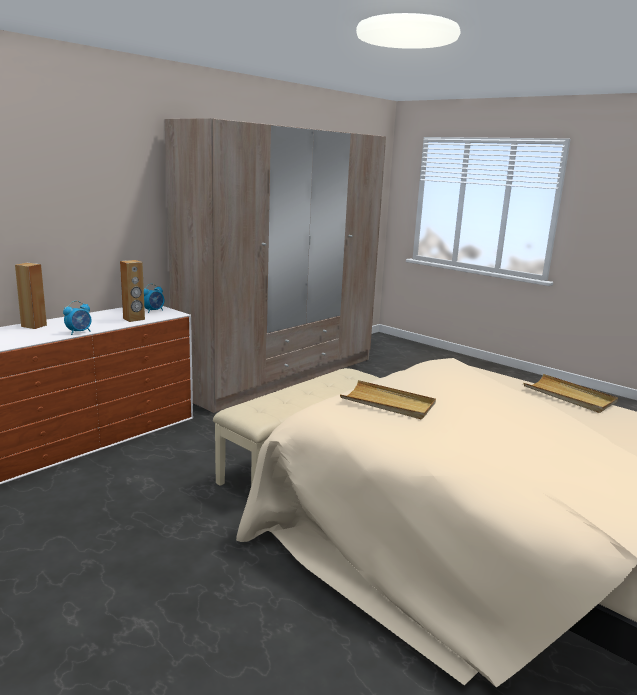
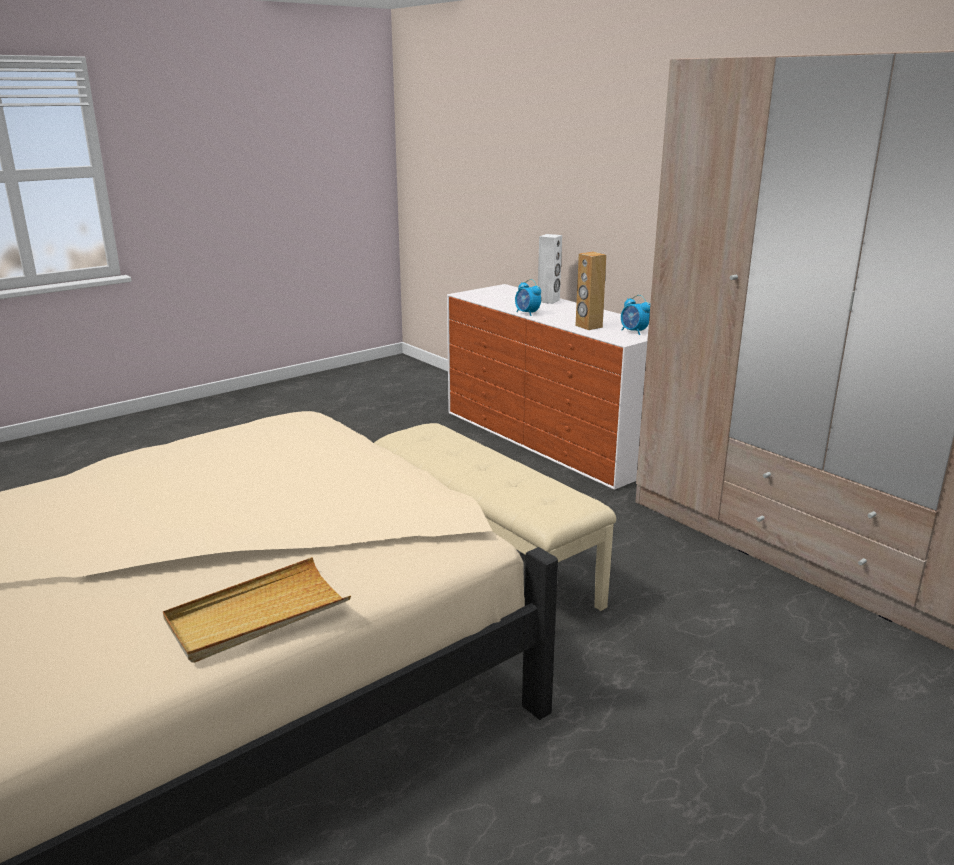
camera: 100 degrees right, 5 degrees up
(34, 326) = (548, 301): brown speaker -> white speaker
(388, 403) = (299, 447): beige tray -> none

